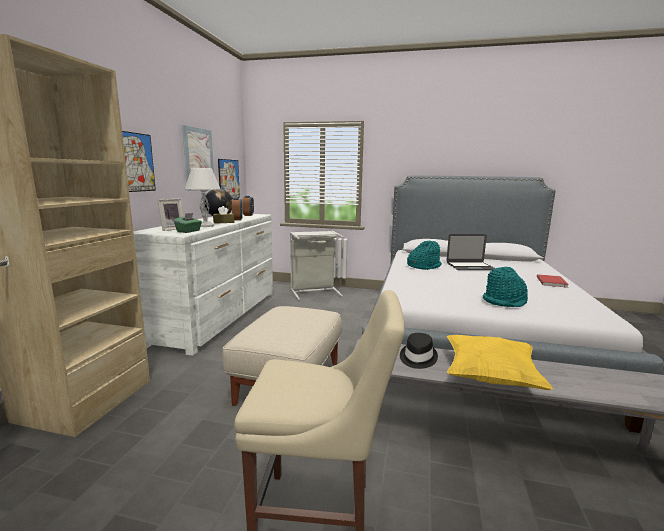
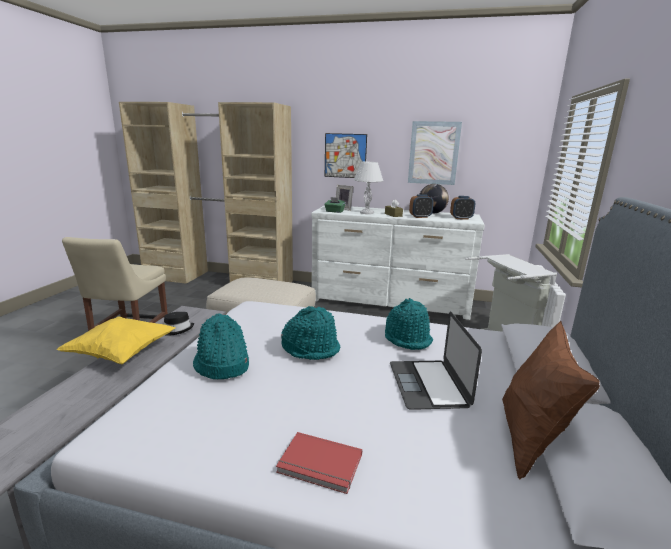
camera: 90 degrees right, 5 degrees up
(229, 179) = (492, 176): picture -> none
(460, 282) = (311, 348): none -> turquoise hat
(493, 260) = (530, 440): none -> brown pillow

